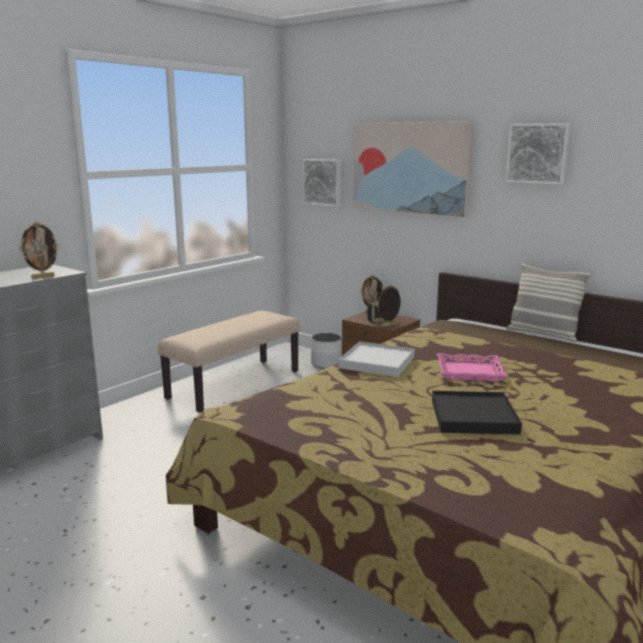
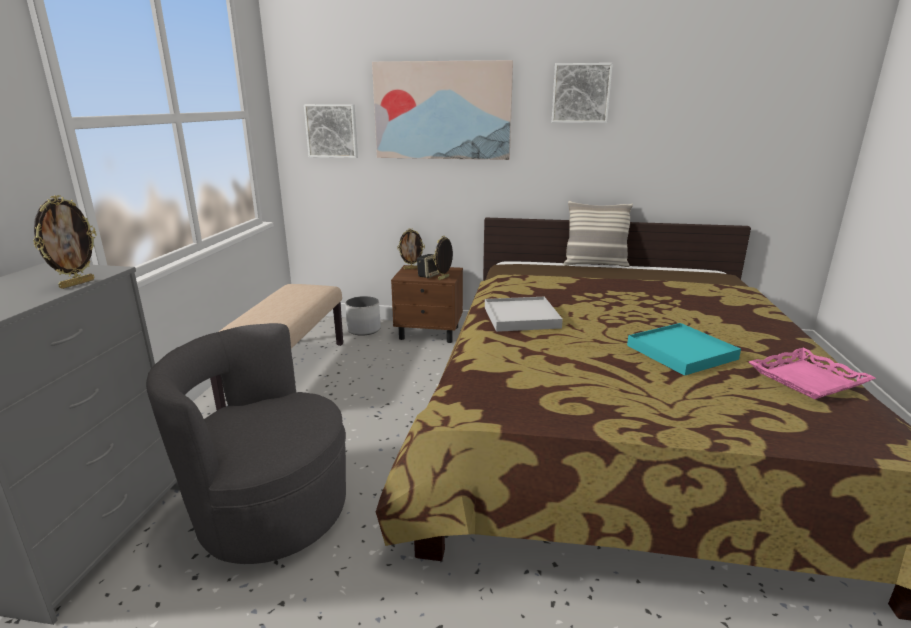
camera: 30 degrees left, 5 degrees up
(137, 468) = (270, 511): none -> grey armchair
(470, 372) = (610, 309): pink tray -> pink tray (806, 379)
(473, 416) = (681, 352): black tray -> turquoise tray

